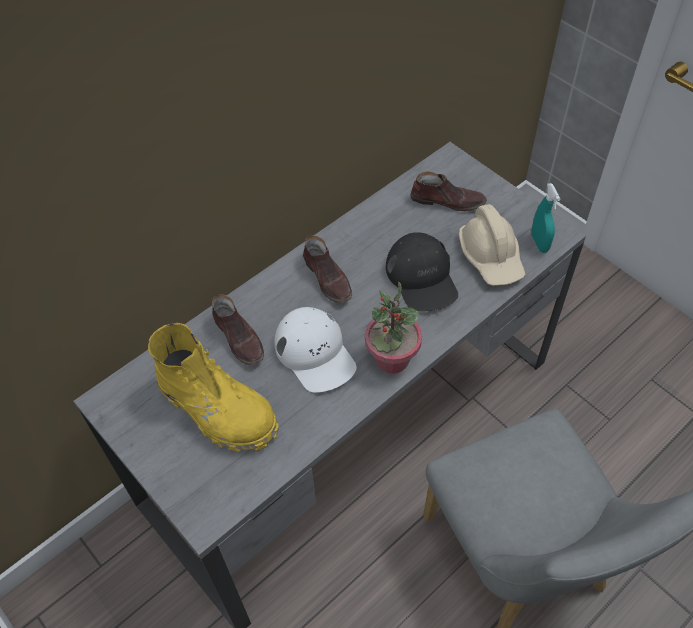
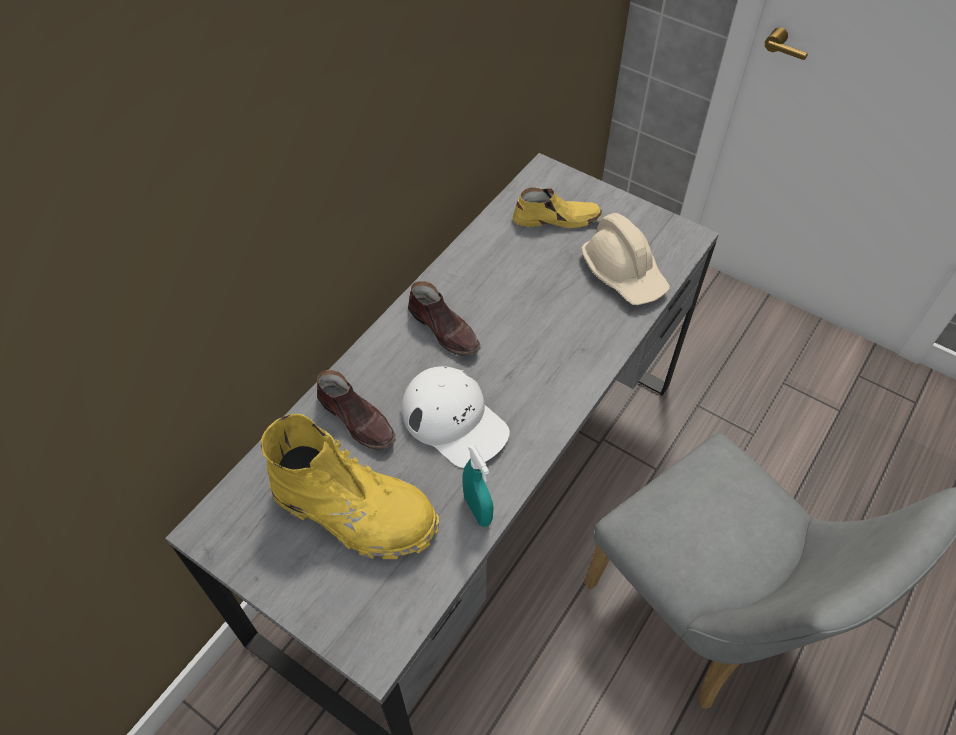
camera: 15 degrees left, 0 degrees up
(392, 359) = (547, 411): potted plant -> none
(422, 277) = (553, 309): black cap -> none
(447, 200) = (556, 218): brown shoe -> yellow shoe
(539, 243) = (672, 249): turquoise spray bottle -> turquoise spray bottle (477, 510)

